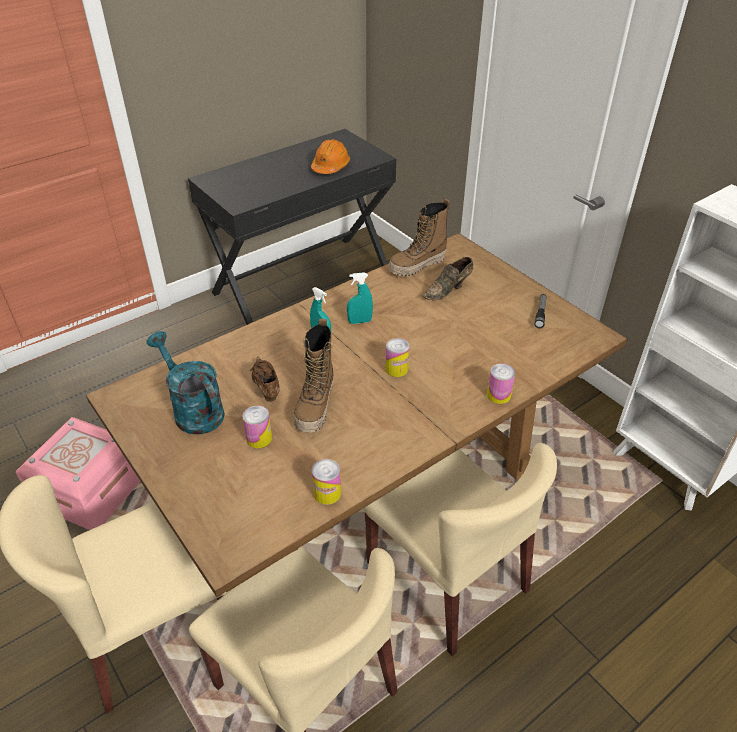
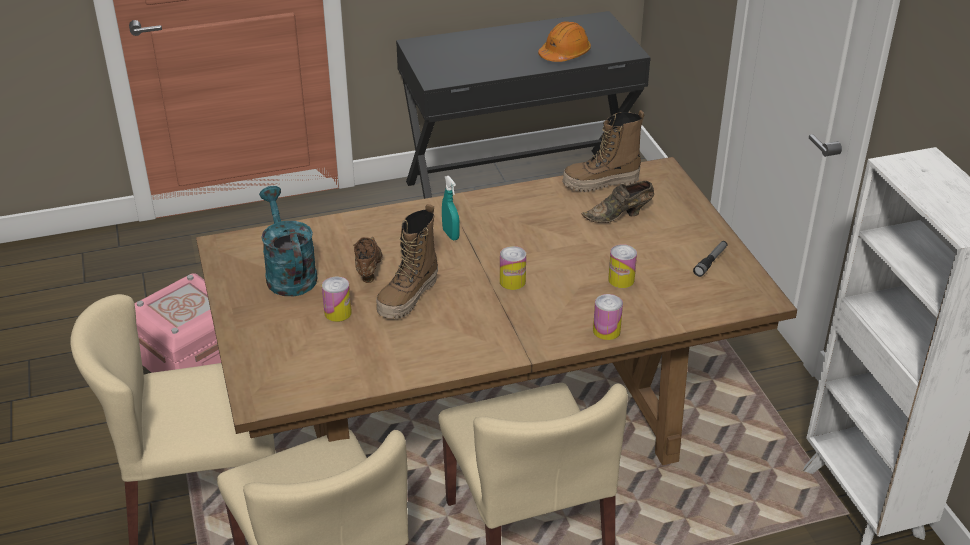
camera: 20 degrees right, 5 degrees down
(327, 493) = (377, 375): can -> can (621, 280)
(359, 321) = (501, 227): turquoise spray bottle -> none

